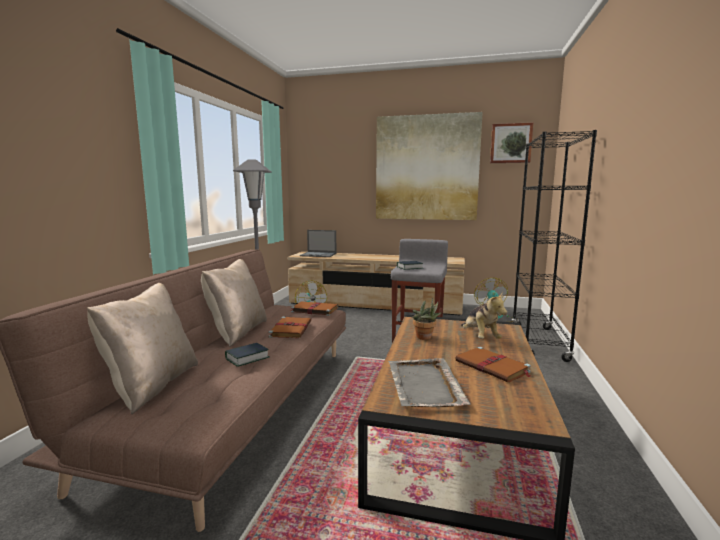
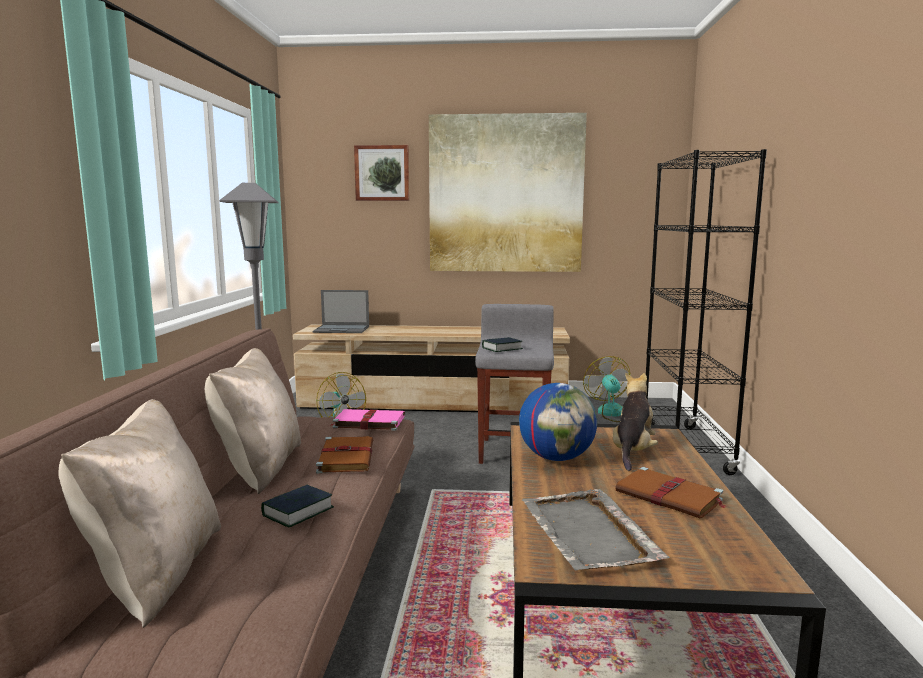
camera: 10 degrees left, 0 degrees up
(314, 310) = (368, 422): brown book -> pink book
(425, 338) = (557, 458): potted plant -> globe
(480, 337) = (632, 451): plush toy -> plush toy turned 135 degrees counterclockwise
(510, 143) = (626, 160): picture -> picture (382, 173)

